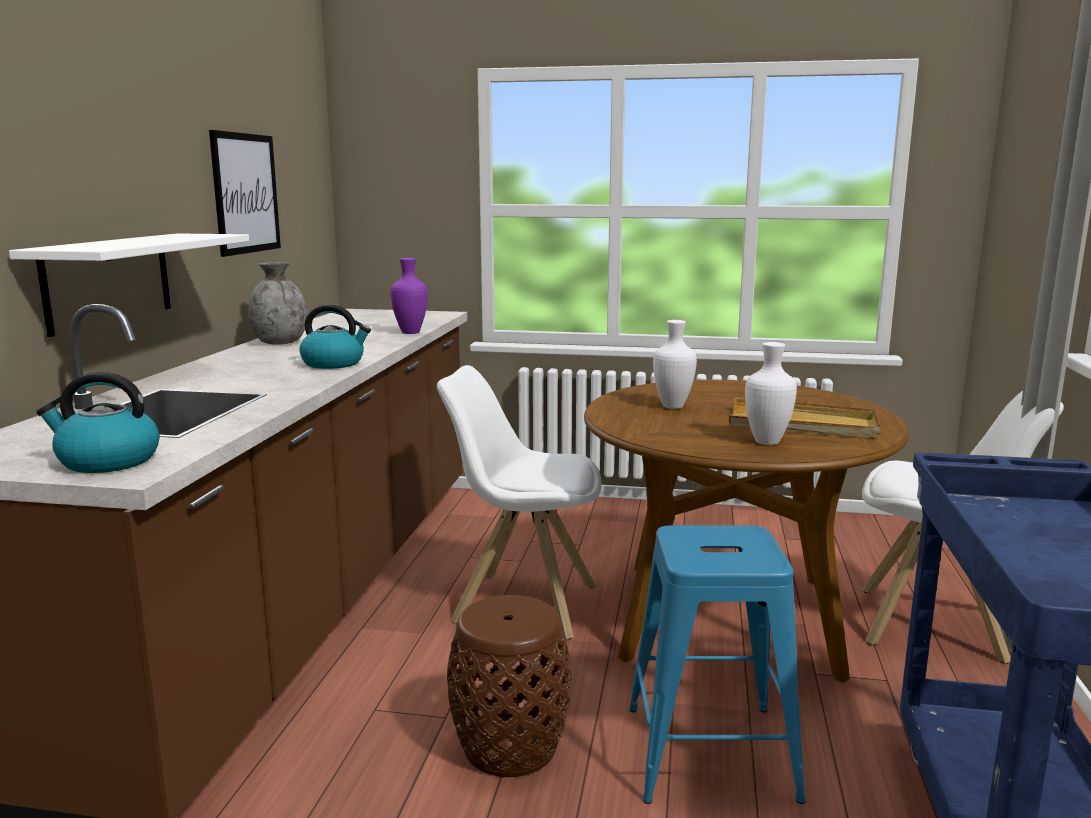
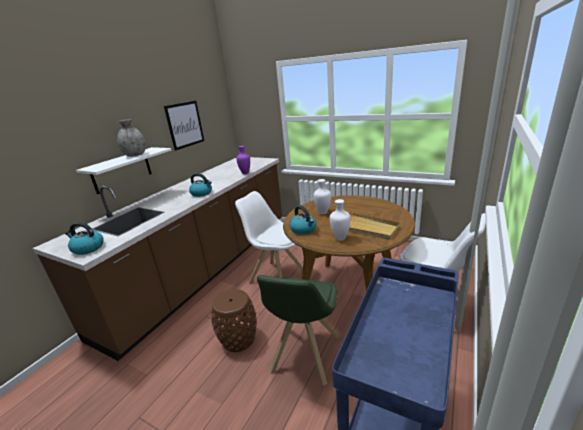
camera: 20 degrees right, 10 degrees up
(280, 342) = (198, 179): grey vase -> grey vase (135, 155)
(660, 433) = (303, 229): none -> kettle
(710, 752) = (304, 354): blue stool -> green chair

